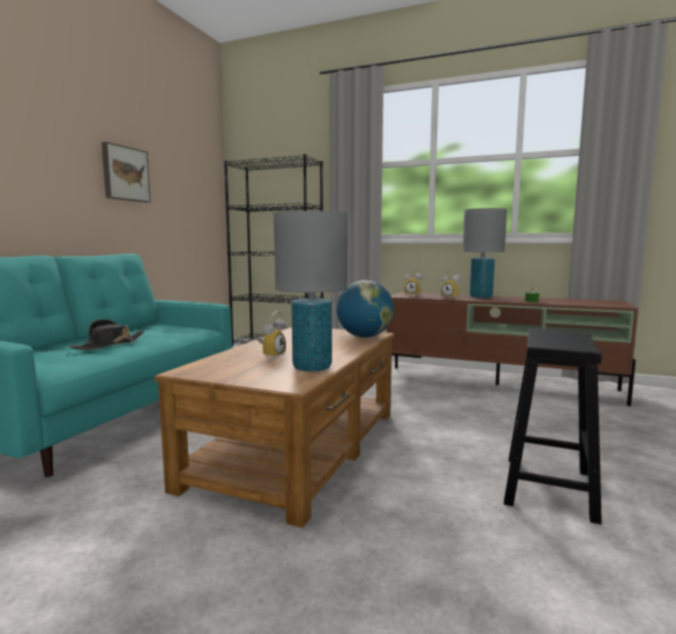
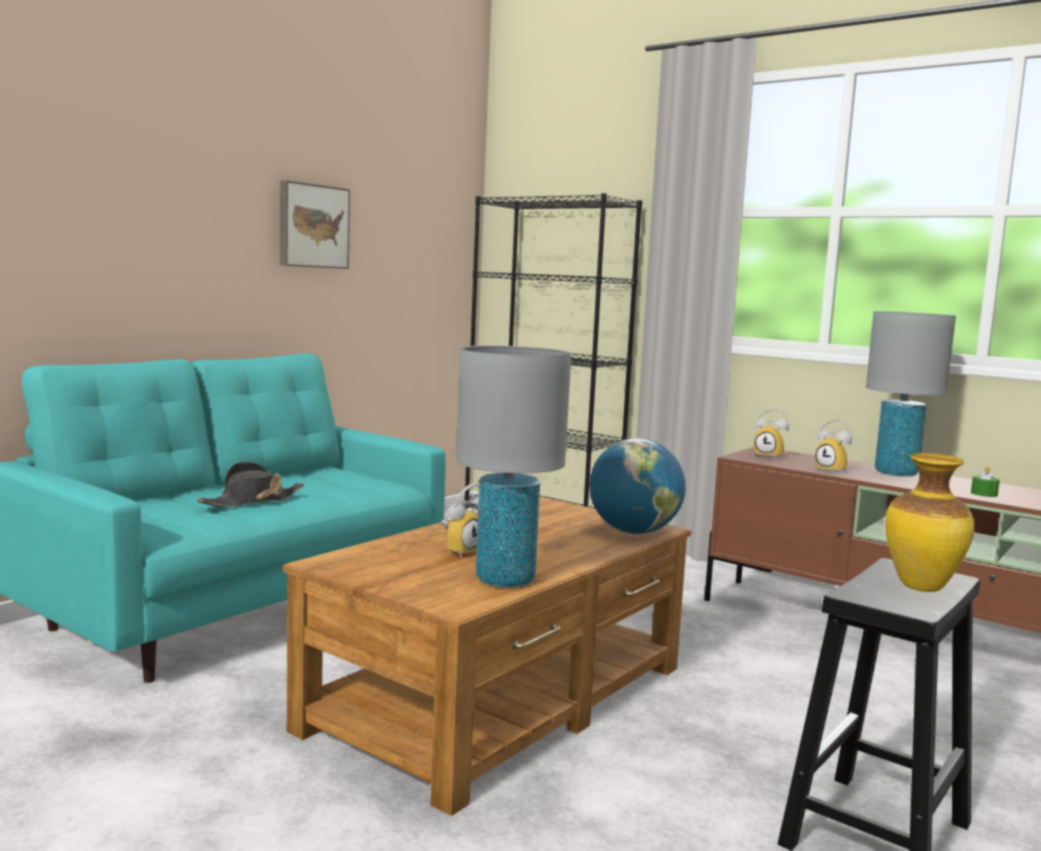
camera: 15 degrees right, 0 degrees up
(567, 338) = (921, 587): none -> vase

